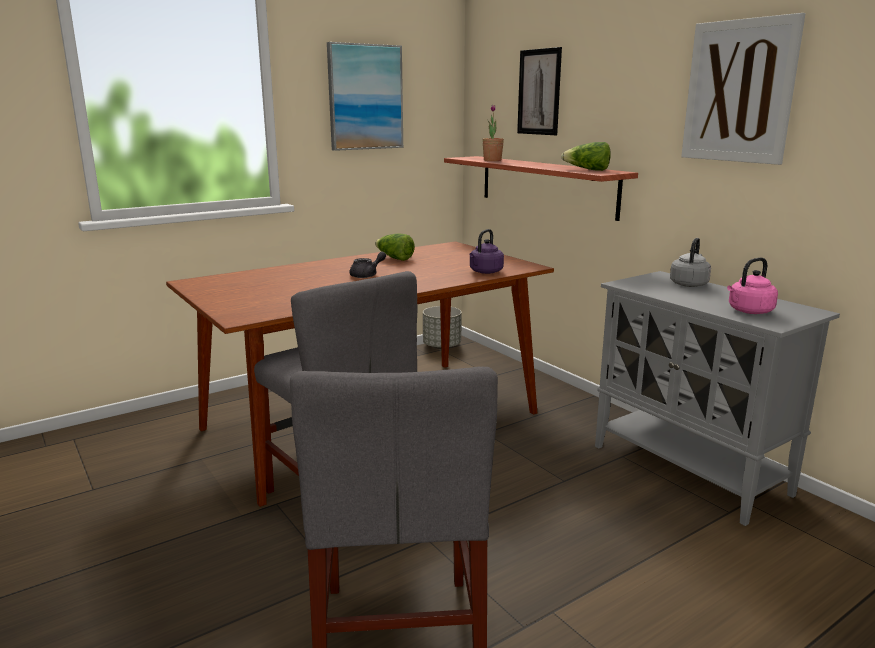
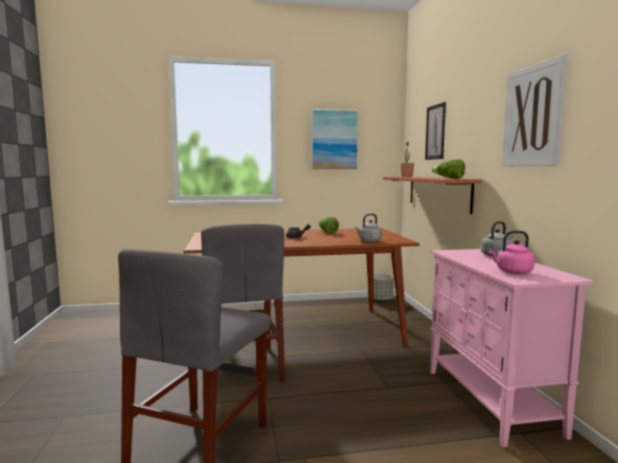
camera: 25 degrees right, 10 degrees down
(485, 272) = (369, 241): purple kettle -> grey kettle
(690, 470) = (491, 401): grey cabinet -> pink cabinet

